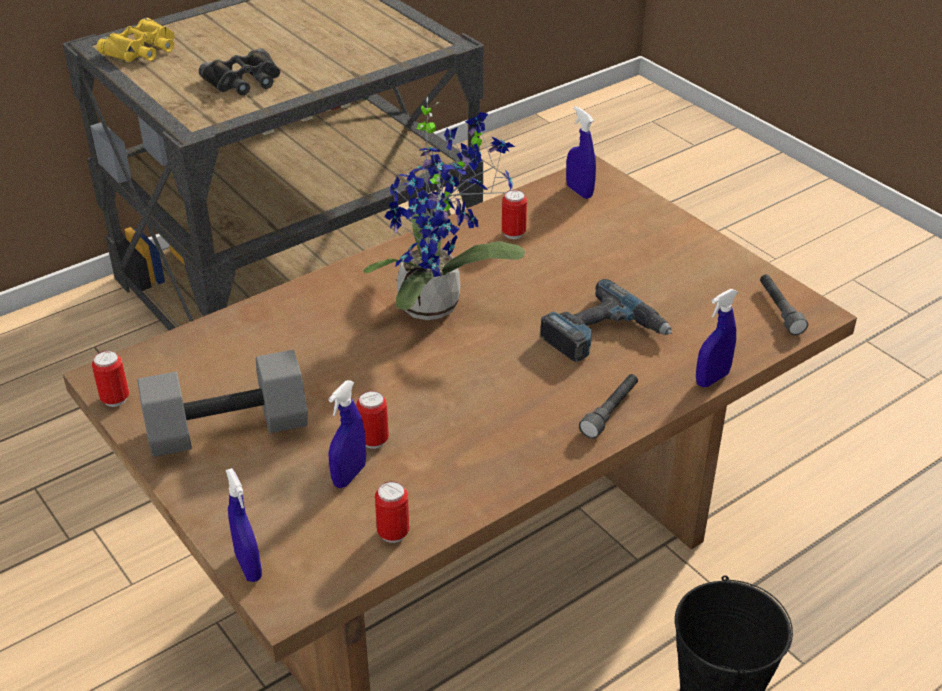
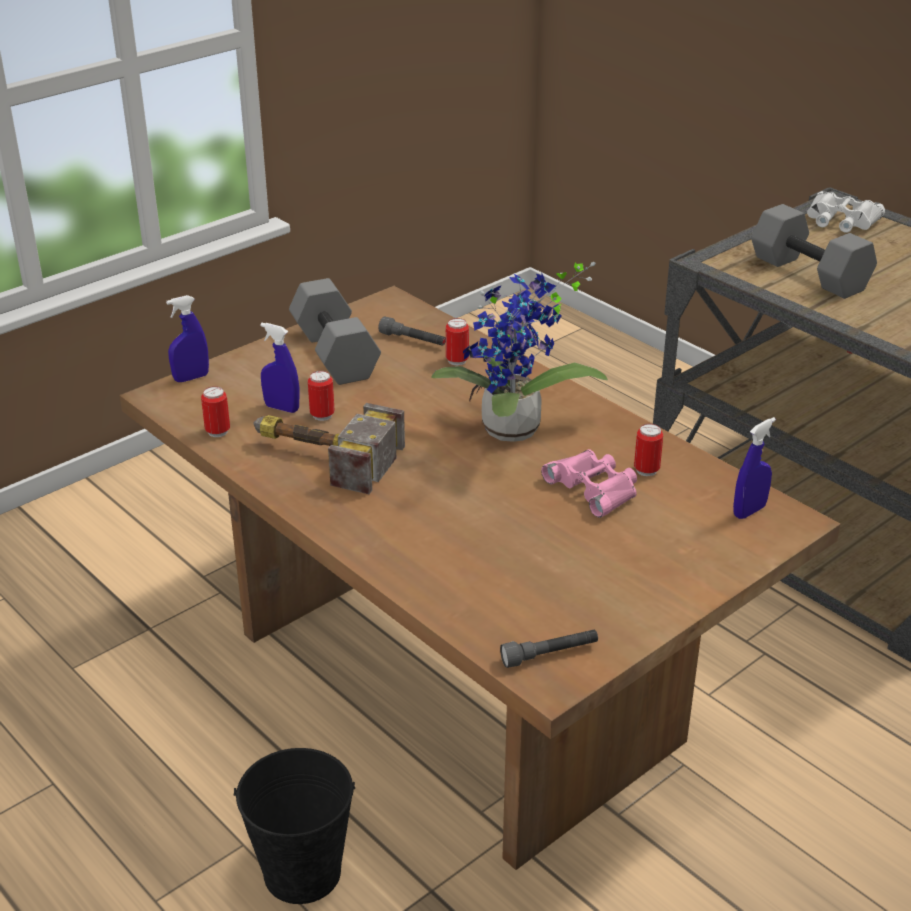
camera: 85 degrees right, 5 degrees down
(115, 399) = (366, 307): can -> can (457, 361)
(142, 49) = (841, 220): yellow binoculars -> white binoculars
(244, 81) = (811, 273): black binoculars -> grey dumbbell
(460, 442) = (320, 455): none -> hammer
(539, 264) = (594, 488): none -> pink binoculars
(603, 334) = (482, 529): power drill -> none
(610, 412) = (364, 533): grey flashlight -> grey flashlight (413, 340)
(712, 379) = (419, 598): blue spray bottle -> none

